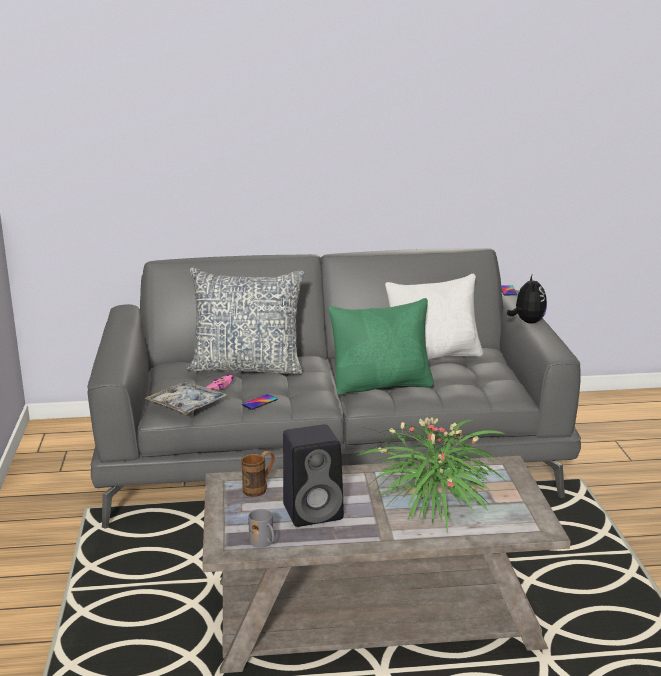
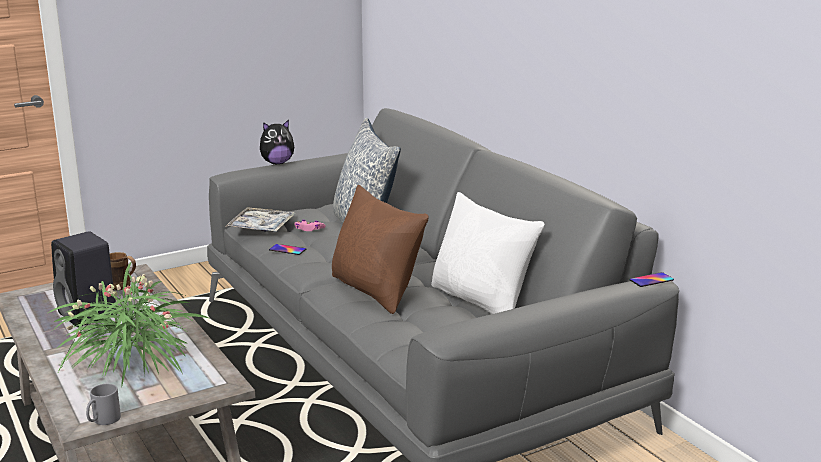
camera: 65 degrees right, 0 degrees up
(264, 543) = (30, 307): grey mug -> grey mug (103, 421)
(382, 385) = (376, 291): green pillow -> brown pillow
(527, 322) = (537, 304): plush toy -> plush toy (277, 163)

